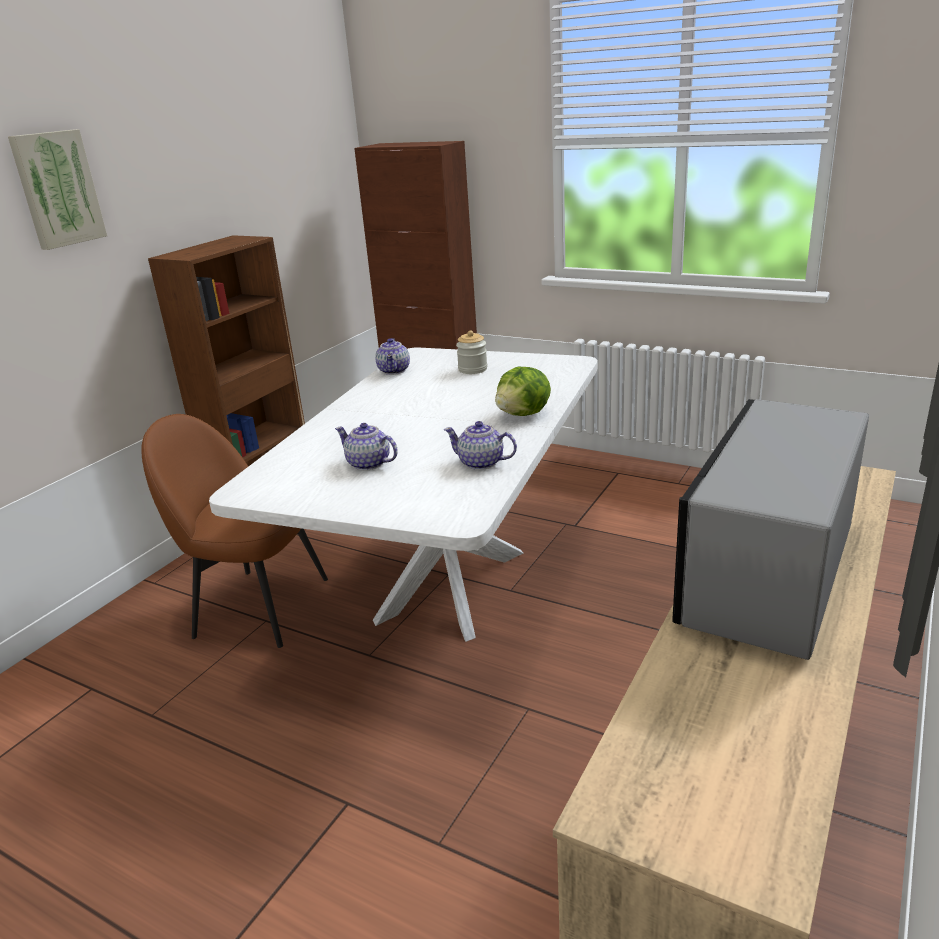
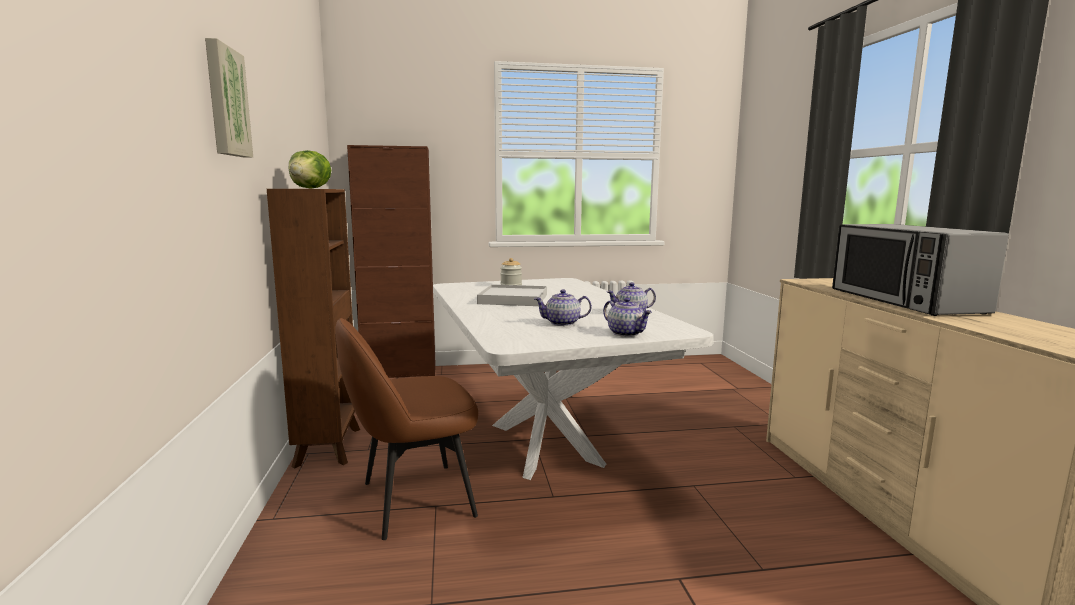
camera: 40 degrees left, 15 degrees down
(394, 371) = (456, 292): teapot -> teapot (626, 333)
(420, 399) = (513, 299): none -> white tray
(524, 414) = (597, 297): lettuce -> lettuce (311, 188)

